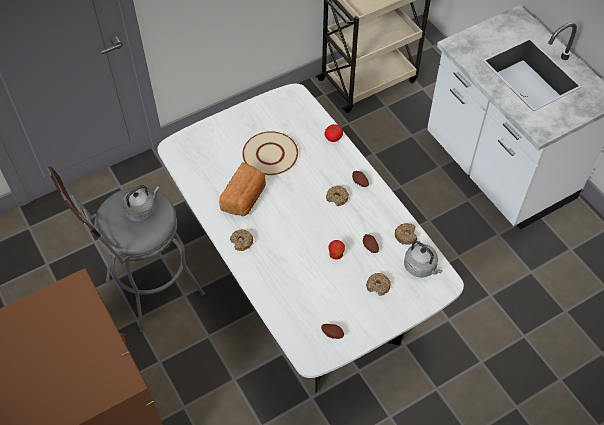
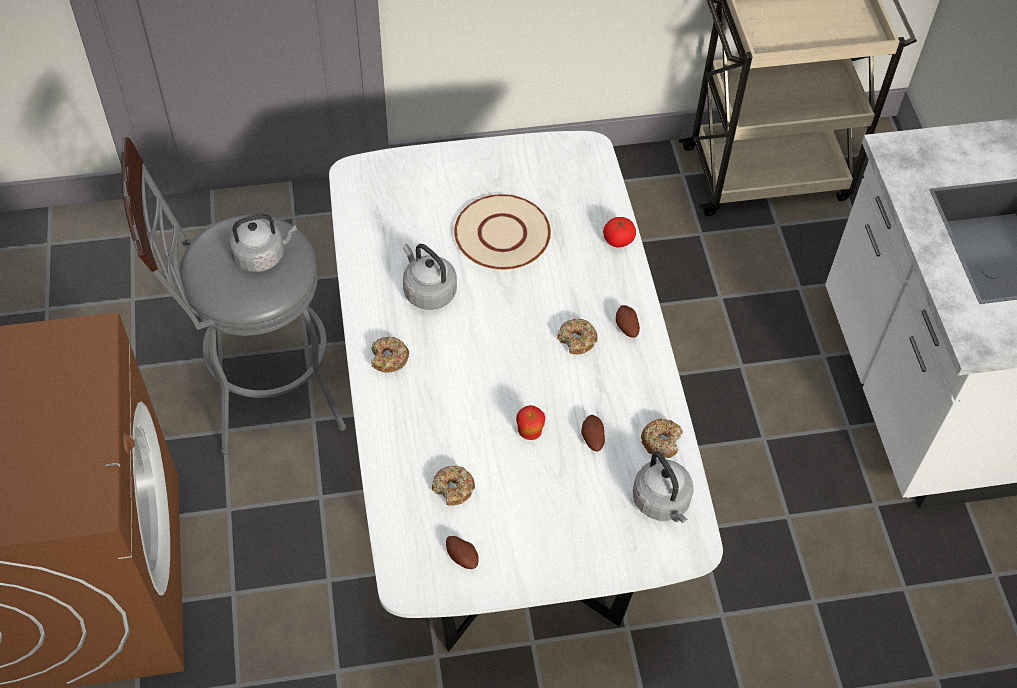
camera: 20 degrees right, 0 degrees up
(245, 198) = (428, 291): bread -> grey kettle
(378, 286) = (574, 507): donut -> donut (453, 489)

